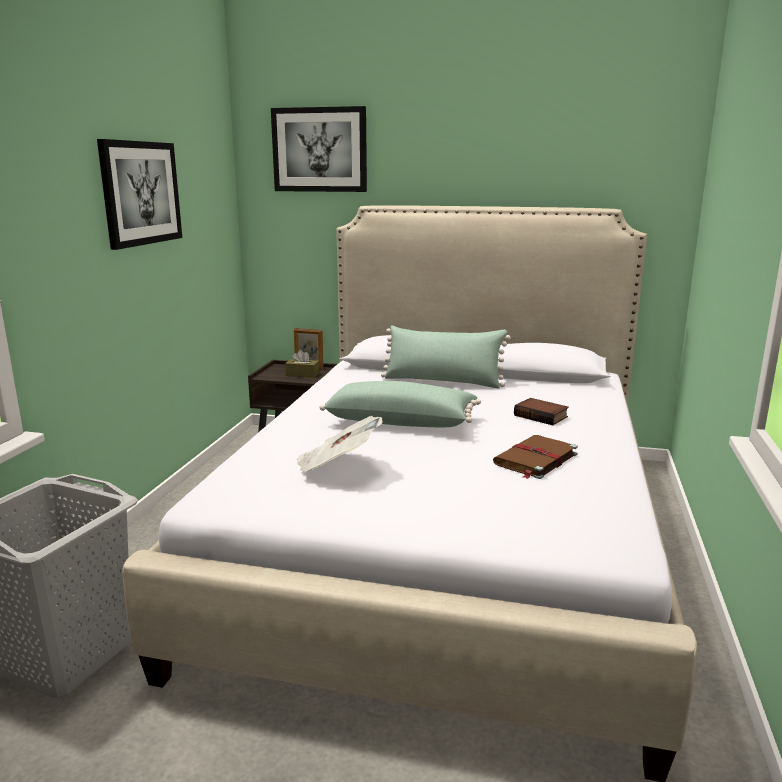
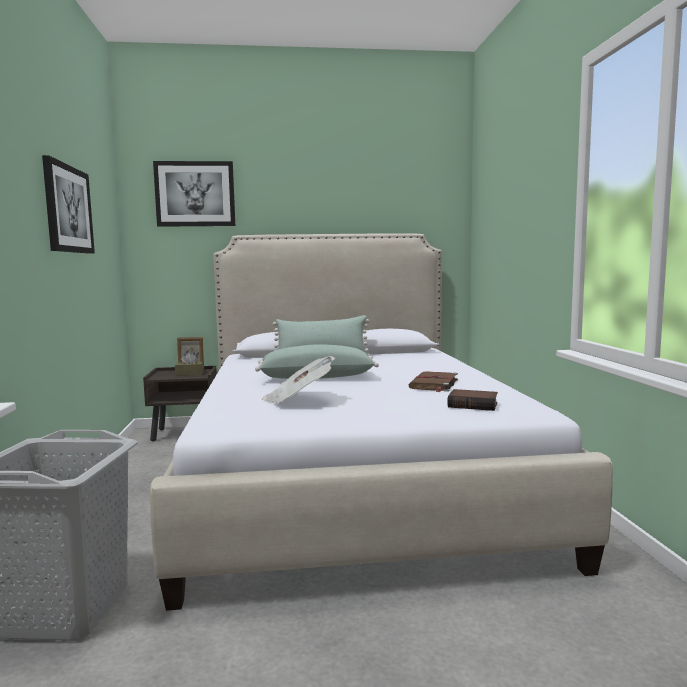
camera: 20 degrees left, 10 degrees down
(542, 416) = (412, 367): book -> book (473, 404)

